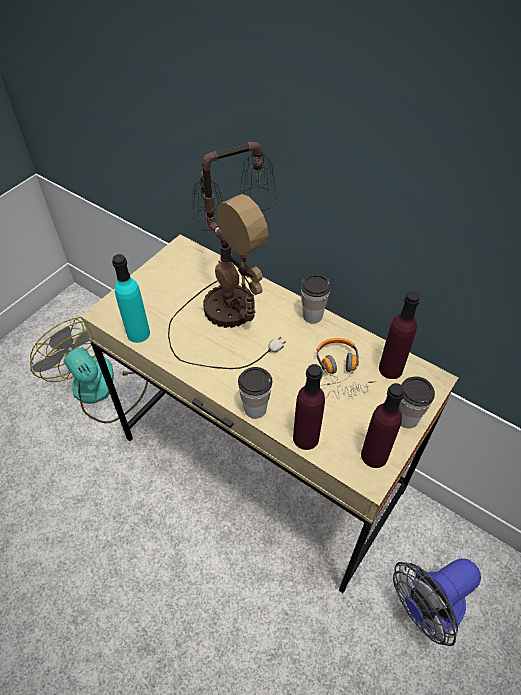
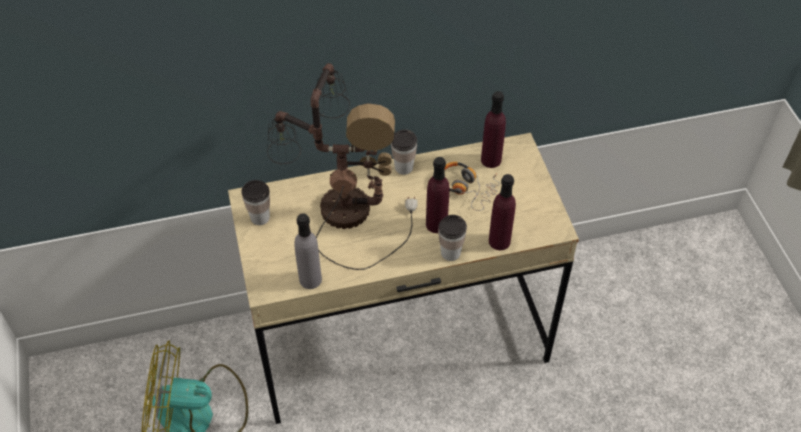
camera: 50 degrees left, 0 degrees up
(138, 333) = (310, 279): turquoise bottle -> grey bottle
(374, 455) = (544, 216): purple bottle -> purple bottle (436, 224)
(406, 418) = (534, 180): cup -> cup (260, 217)
(426, 608) = (601, 319): fan -> none

